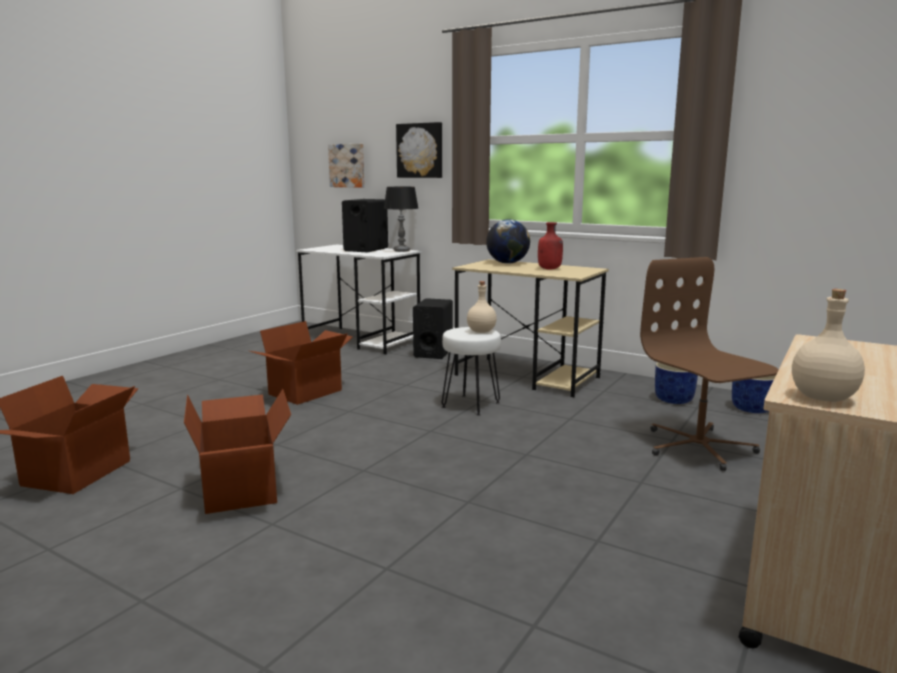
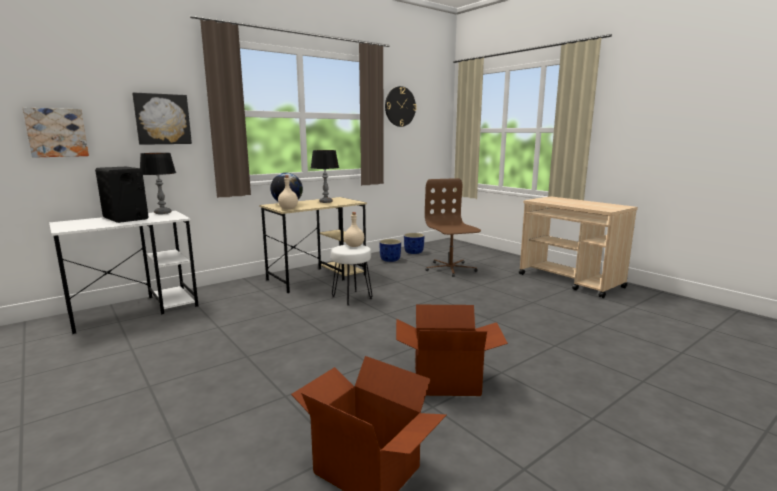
camera: 70 degrees left, 0 degrees up
(306, 392) = (258, 345): cardboard box -> none
(433, 352) = (223, 291): black speaker -> none
(550, 269) = (326, 202): red bottle -> table lamp
(698, 447) = (450, 269): brown office chair -> brown office chair turned 75 degrees clockwise
(797, 109) = (400, 106): none -> wall clock
(822, 398) = (609, 209): beige bottle -> beige bottle (288, 209)

